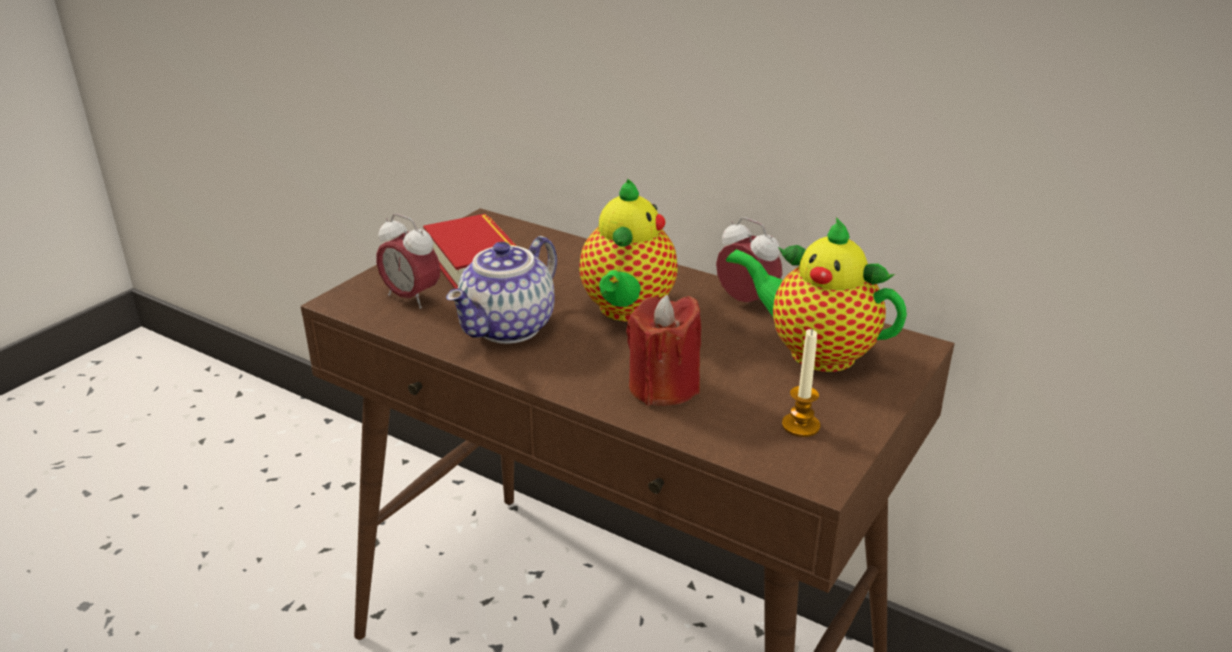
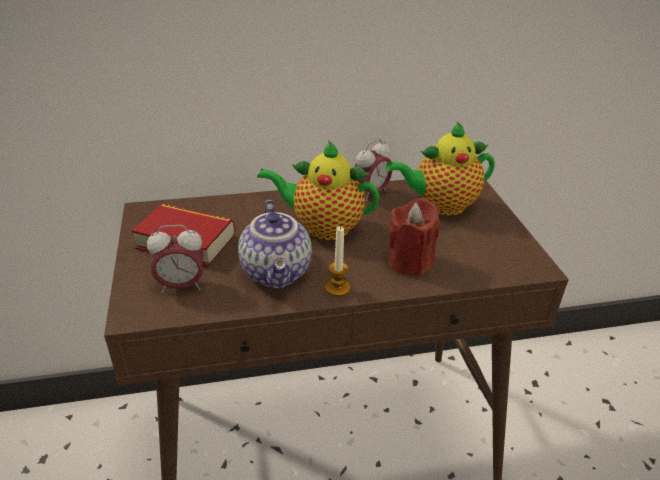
camera: 45 degrees left, 5 degrees up
(626, 310) = (323, 228): teapot -> teapot turned 135 degrees clockwise
(746, 302) = (371, 193): alarm clock -> alarm clock turned 135 degrees clockwise
(800, 426) = (493, 246): candle -> candle (337, 288)

